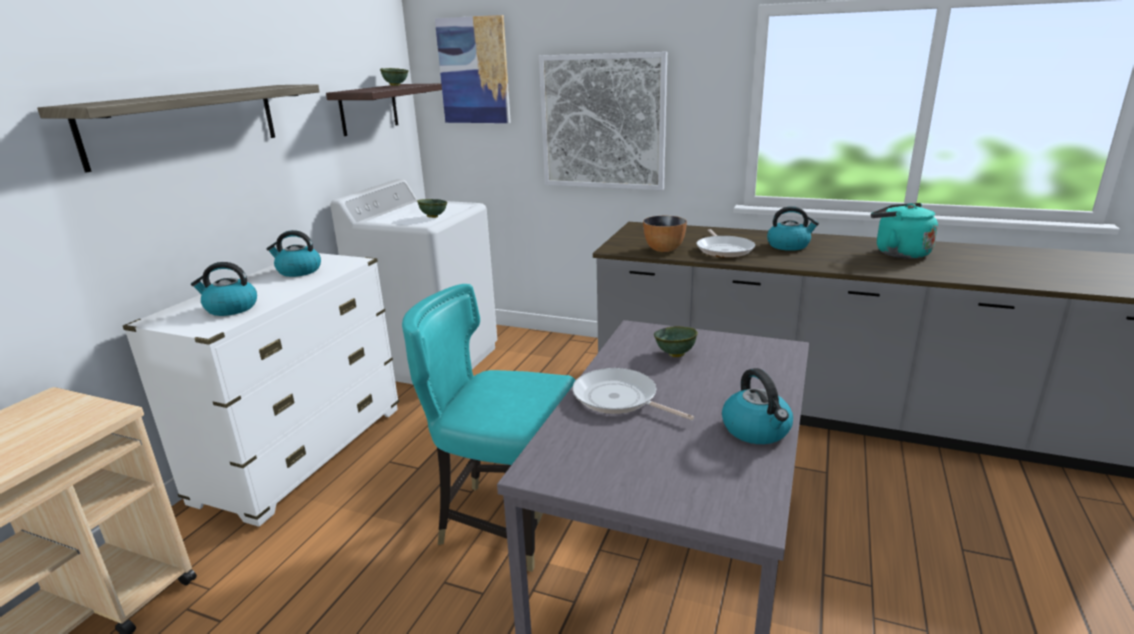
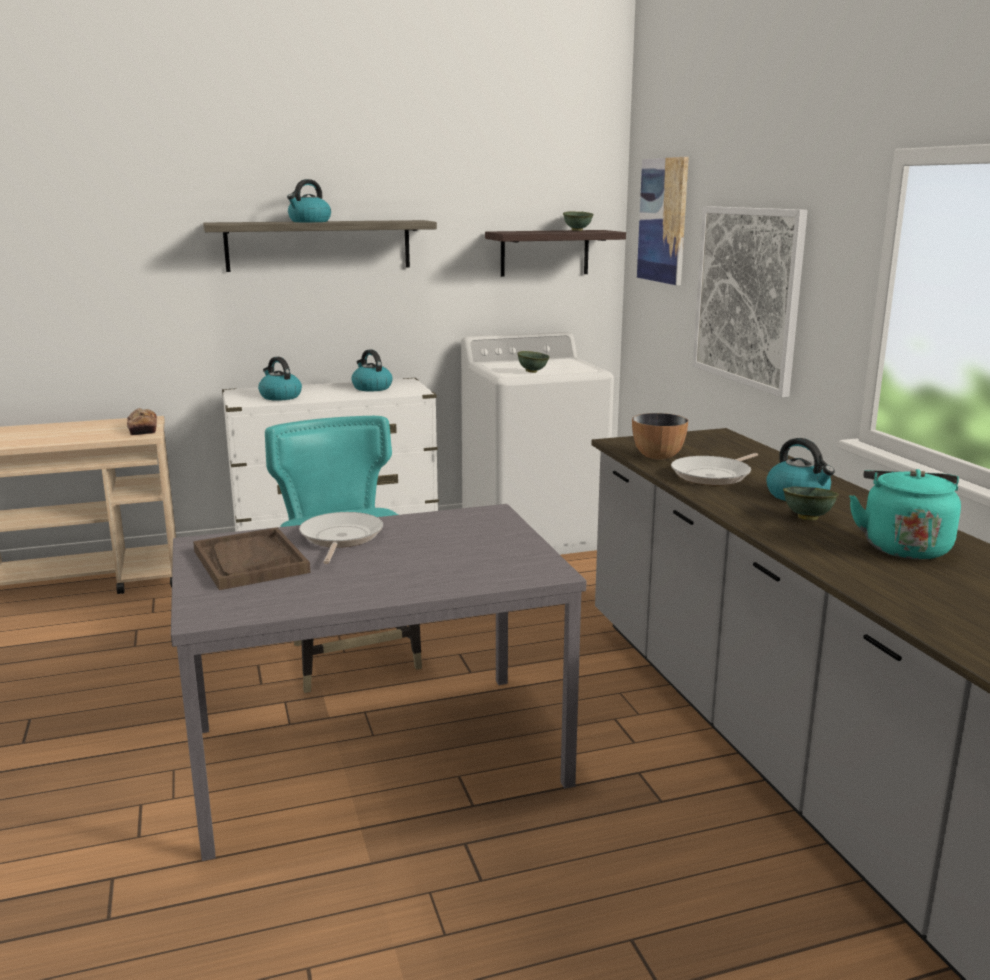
camera: 50 degrees right, 5 degrees down
(77, 411) = (143, 429): none -> bread
(627, 456) = (250, 561): none -> brown tray
(675, 354) = (458, 536): green bowl -> green bowl (806, 518)
(757, 430) = (348, 593): kettle -> kettle (309, 221)

